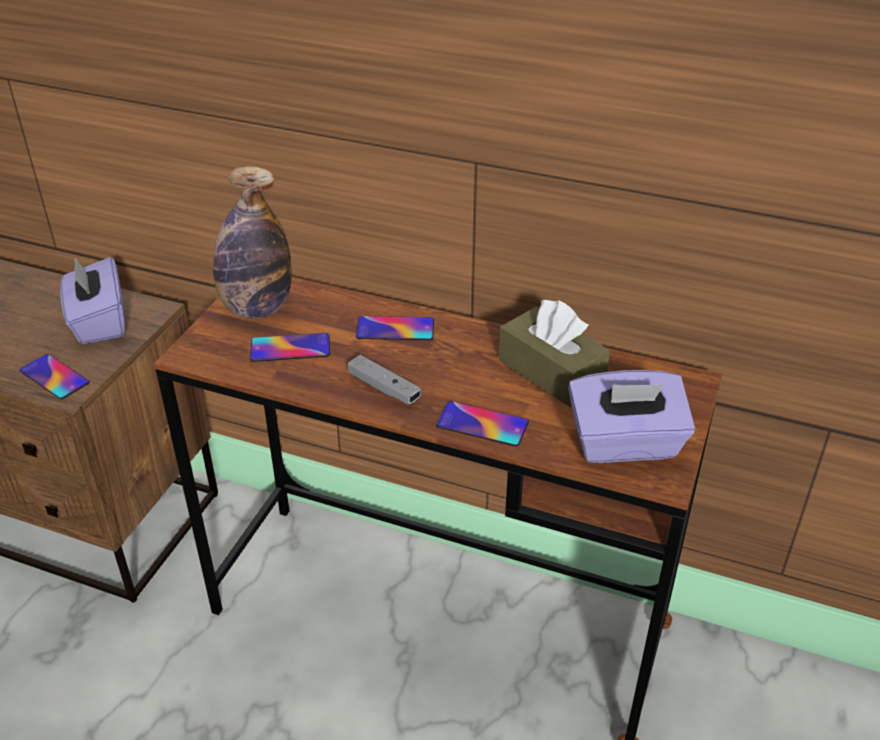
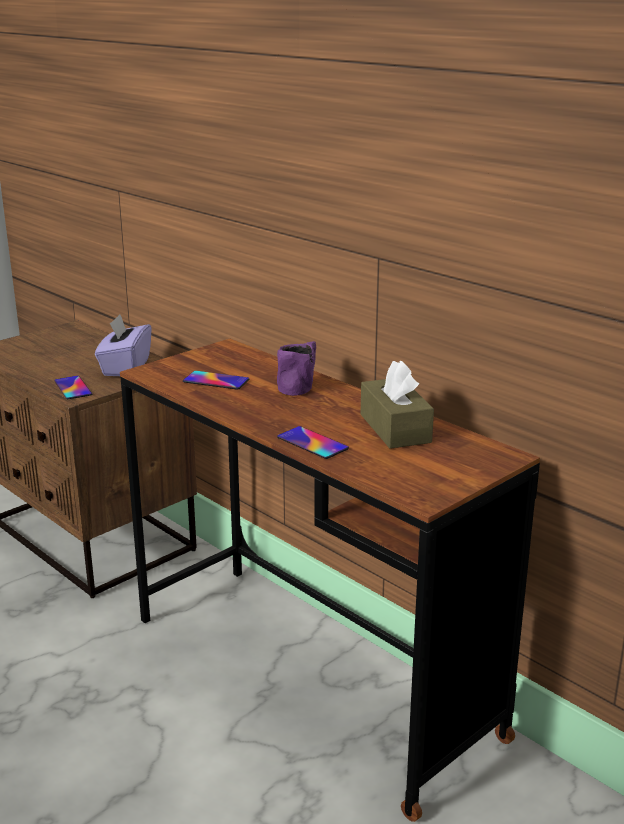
camera: 25 degrees right, 15 degrees down
(256, 308) = (213, 358): bottle -> none
(384, 388) = (260, 412): grey game controller -> none
(395, 329) = (300, 385): phone -> purple mug
(625, 444) = (412, 476): purple tissue box -> none

